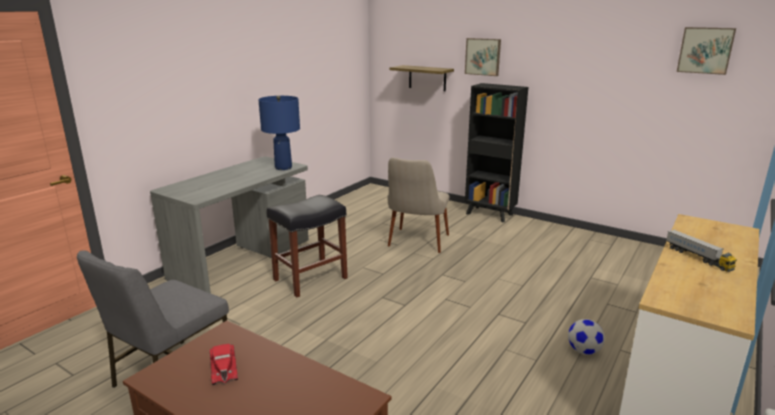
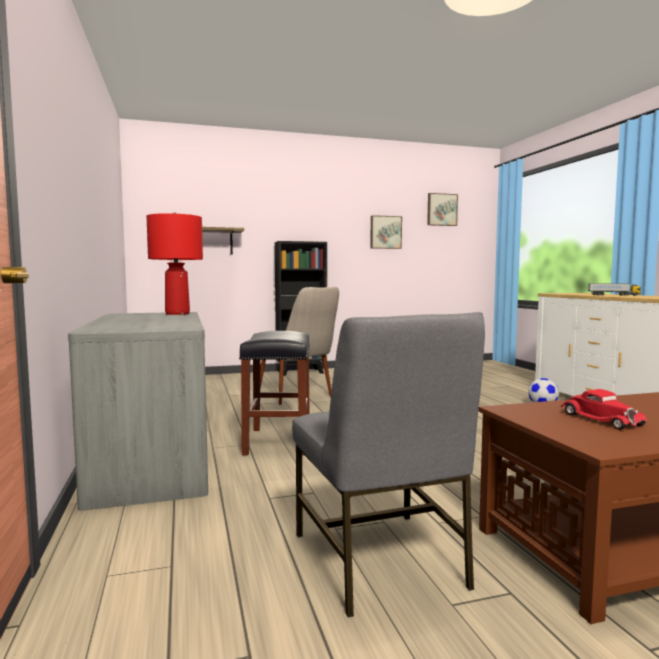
camera: 50 degrees left, 15 degrees down
(223, 367) = (600, 419): red toy car -> red toy car turned 45 degrees clockwise
(283, 168) = (178, 313): blue table lamp -> red table lamp
(483, 56) = (272, 217): picture -> picture (385, 232)

